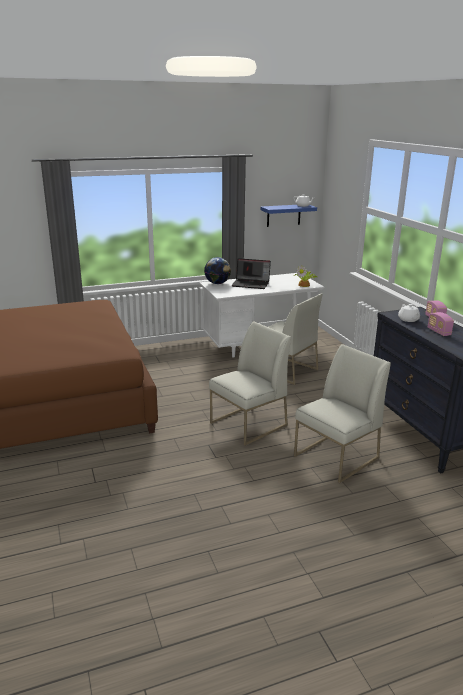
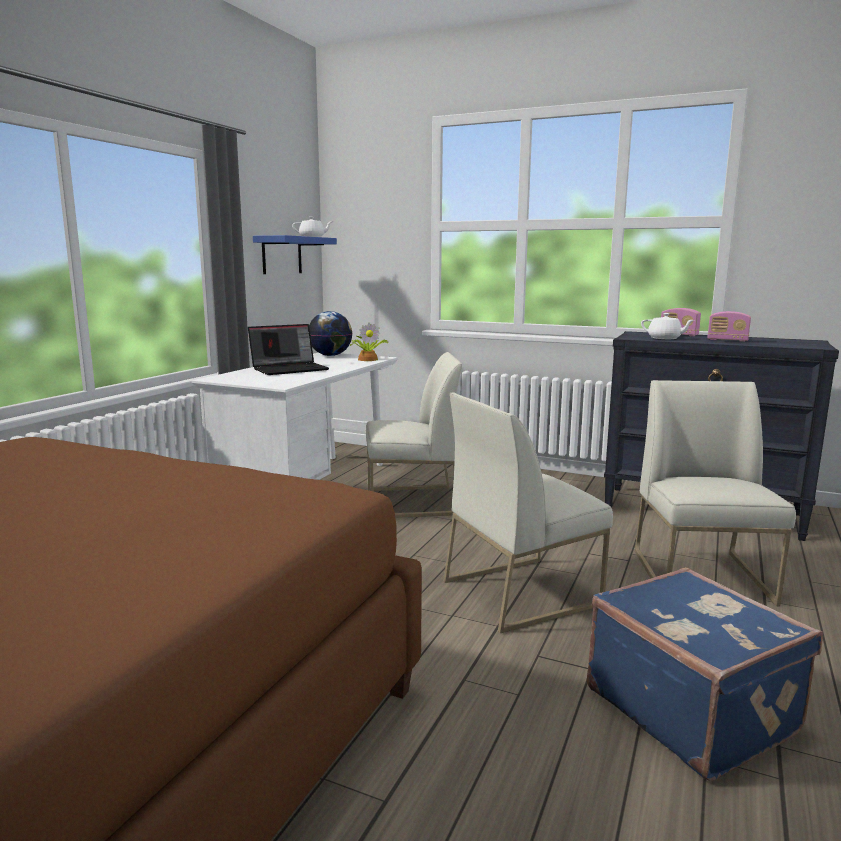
camera: 45 degrees left, 10 degrees down
(217, 283) = (231, 376): globe -> globe (330, 355)
(219, 483) = (691, 709): none -> blue suitcase
(248, 424) = (521, 592): white chair -> white chair turned 120 degrees counterclockwise

